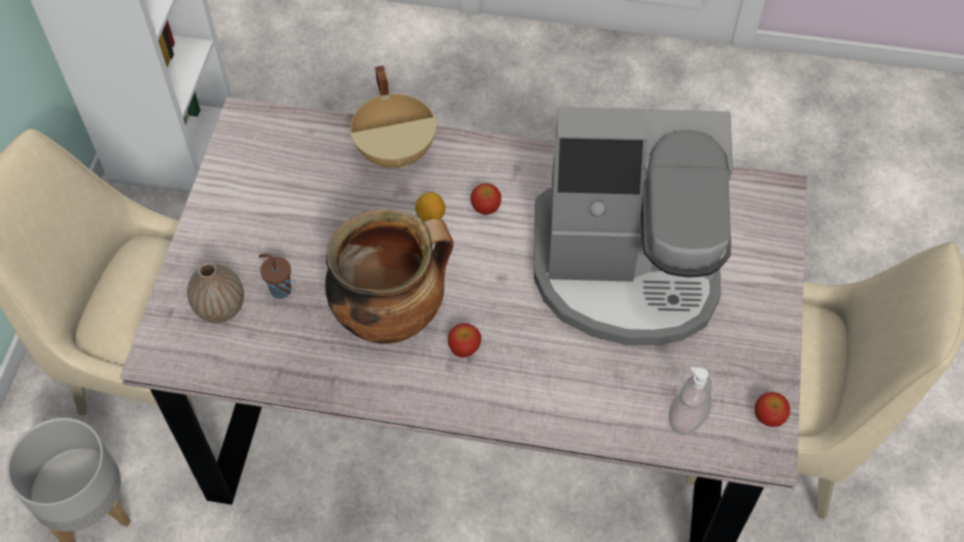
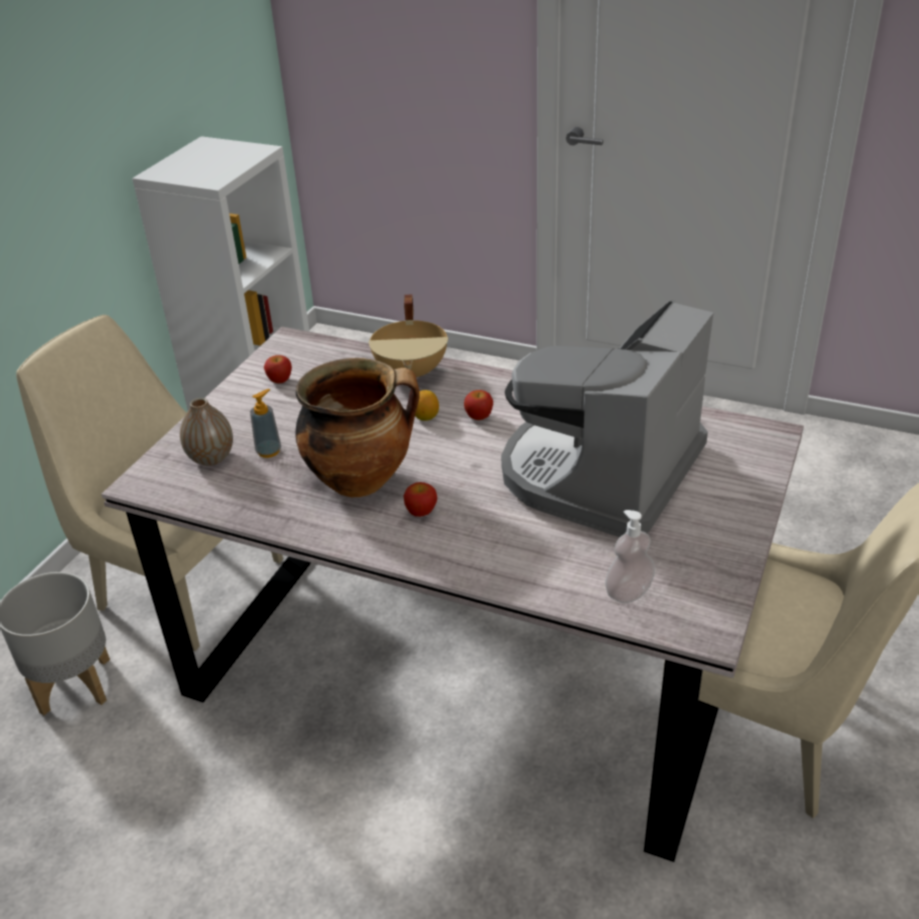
camera: 15 degrees right, 20 degrees down
(279, 290) = (269, 451): brown cup -> soap dispenser
(627, 269) = (601, 472): coffee machine -> coffee machine turned 105 degrees clockwise
(768, 417) = (717, 603): apple -> apple (280, 380)

